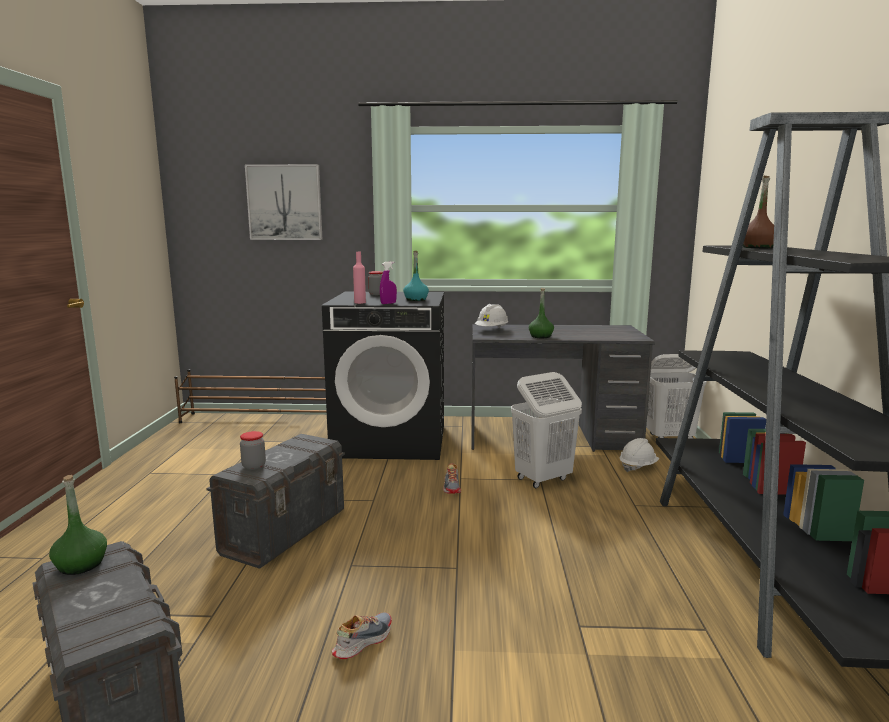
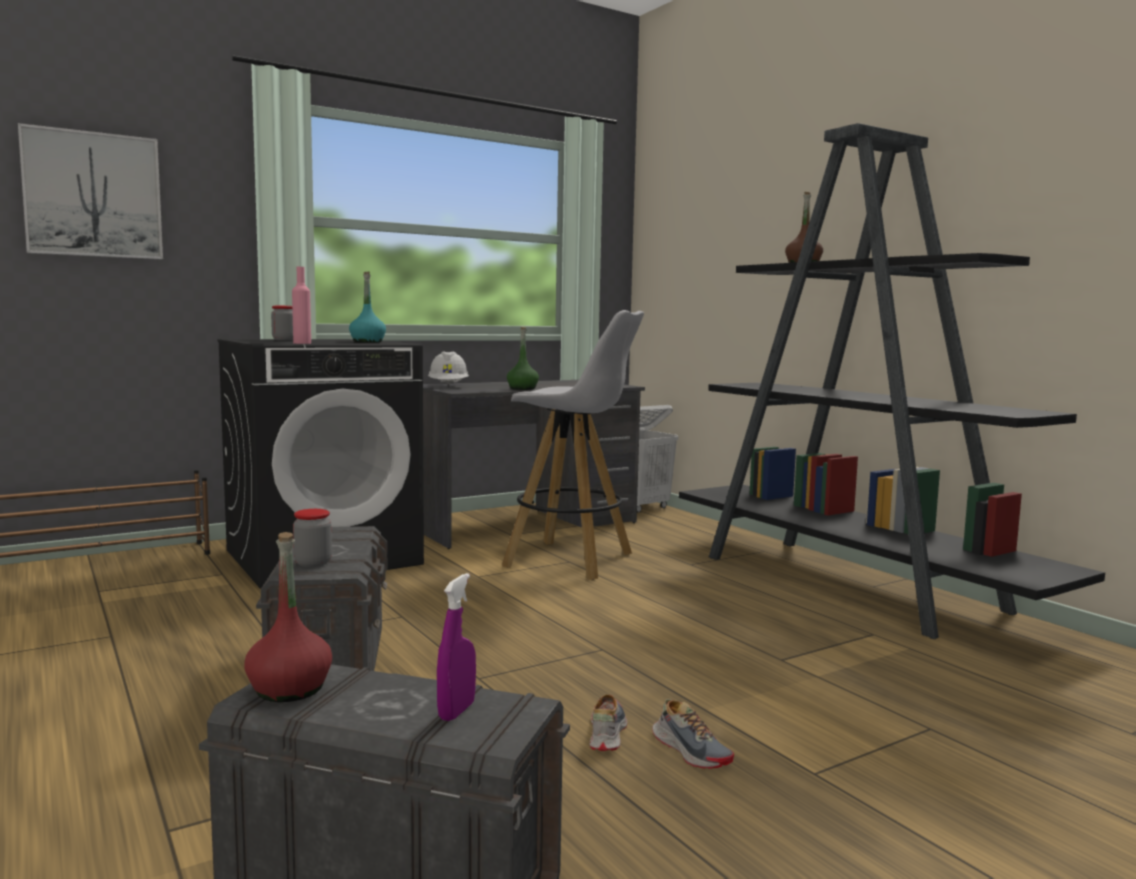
camera: 35 degrees left, 5 degrees down
(81, 565) = (290, 689): green bottle -> red bottle
(388, 303) = (347, 343): purple spray bottle -> purple spray bottle (456, 711)
(452, 486) = (480, 585): shoe -> shoe (691, 750)
(542, 479) = (571, 561): white laundry basket -> white stool
(638, 467) = (648, 535): white hard hat -> none

